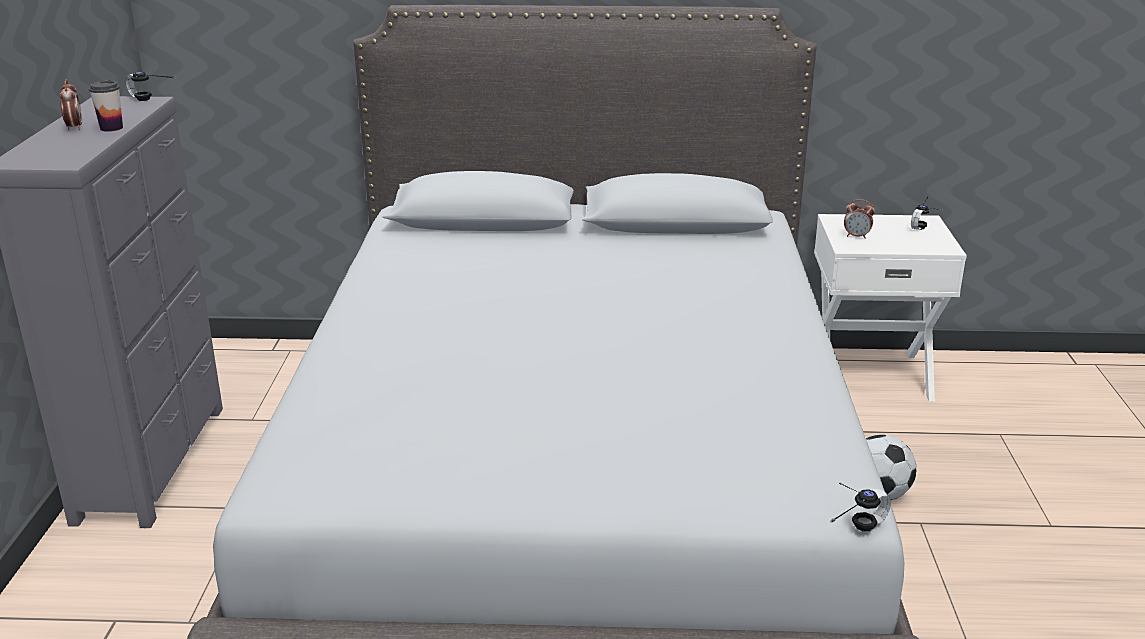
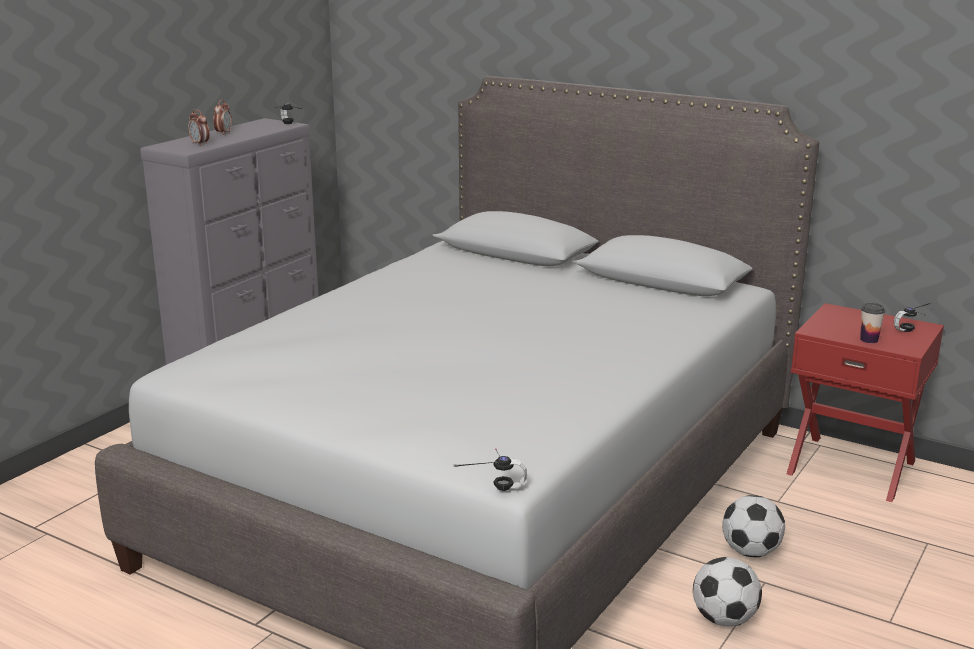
camera: 30 degrees right, 5 degrees down
(111, 128) = (242, 136): cup -> cup (869, 340)
(856, 236) = (834, 325): alarm clock -> alarm clock (200, 144)
(869, 374) = (852, 466): white nightstand -> red nightstand
(928, 577) = (724, 619): none -> football

